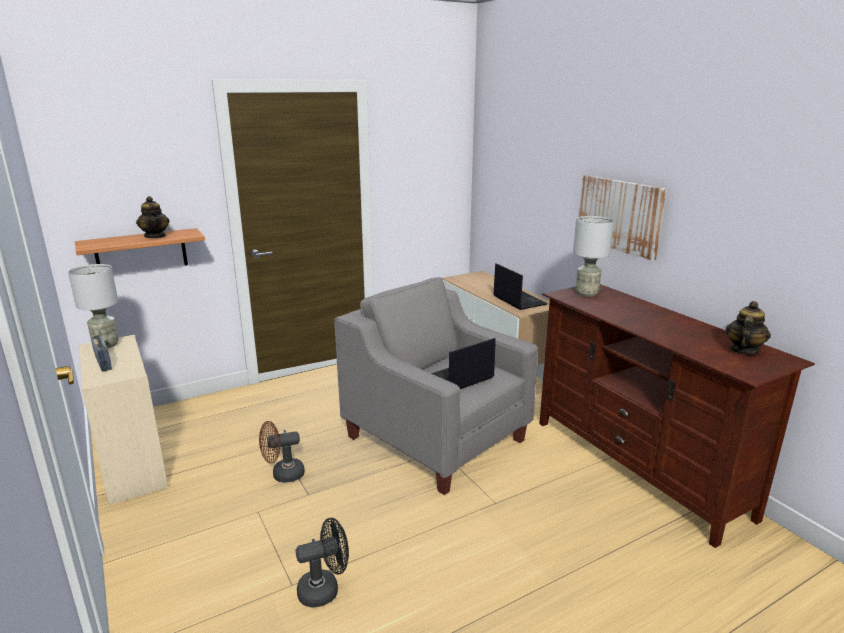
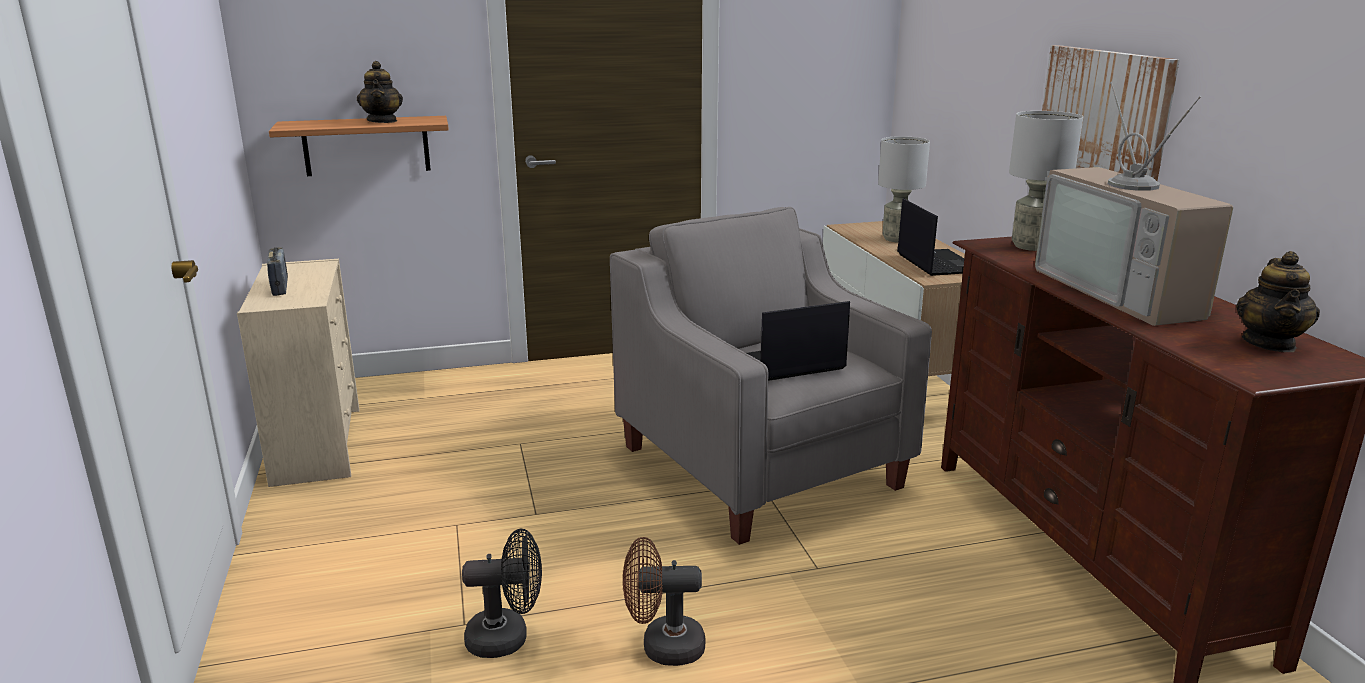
camera: 15 degrees right, 0 degrees up
(105, 345) = (295, 267): grey table lamp -> grey table lamp (896, 239)
(283, 475) = (511, 483): brown fan -> brown fan (662, 647)
(655, 322) = (1127, 292): none -> television
(743, 350) = (1269, 343): teapot -> teapot turned 150 degrees clockwise

